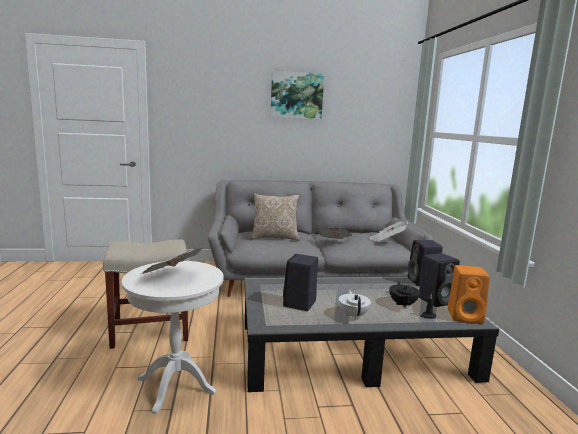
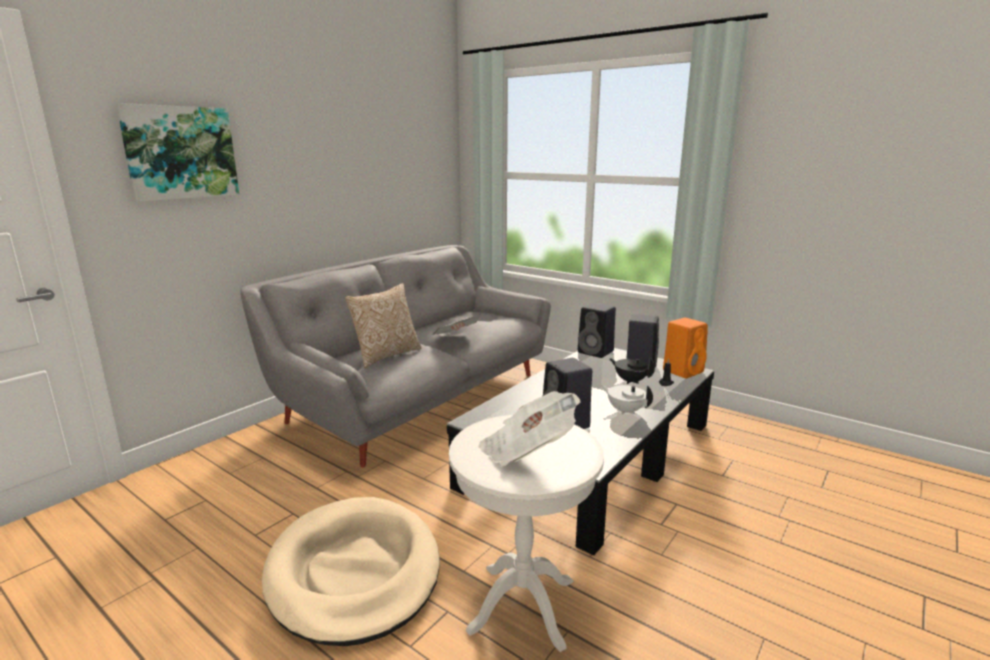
camera: 45 degrees left, 5 degrees up
(149, 331) = (354, 572): beige stool -> beige dog bed
(296, 96) = (326, 128): picture -> picture (181, 153)
(387, 241) = (503, 318): newspaper -> none

